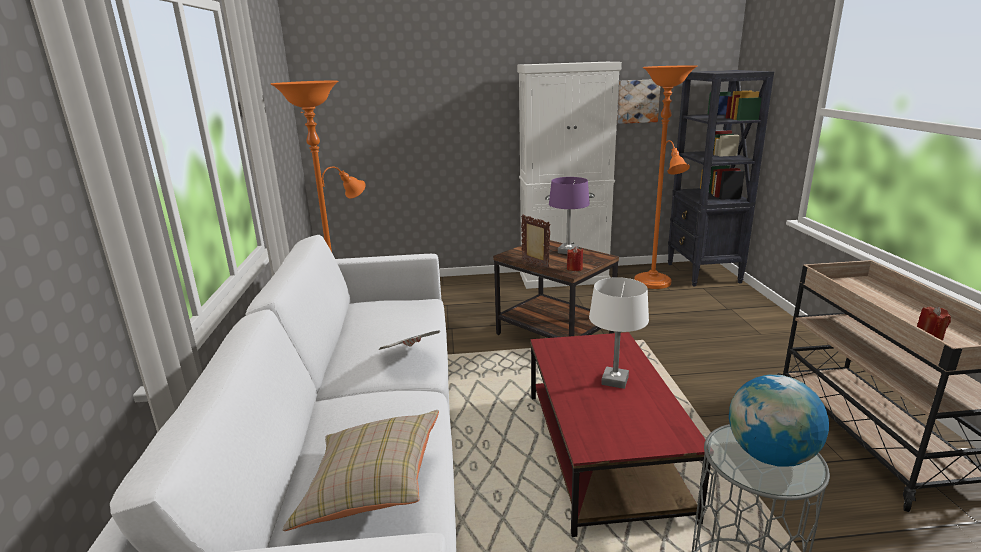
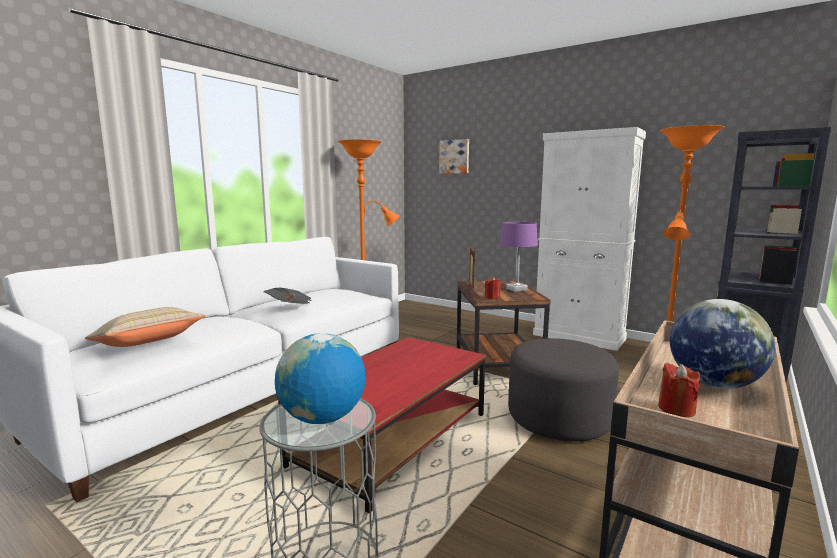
camera: 40 degrees right, 10 degrees down
(615, 380) = (404, 372): white table lamp -> none
(637, 101) = (682, 171): picture -> picture (454, 157)
(672, 366) = (559, 418): none -> grey ottoman
(897, 309) = (713, 384): none -> globe

